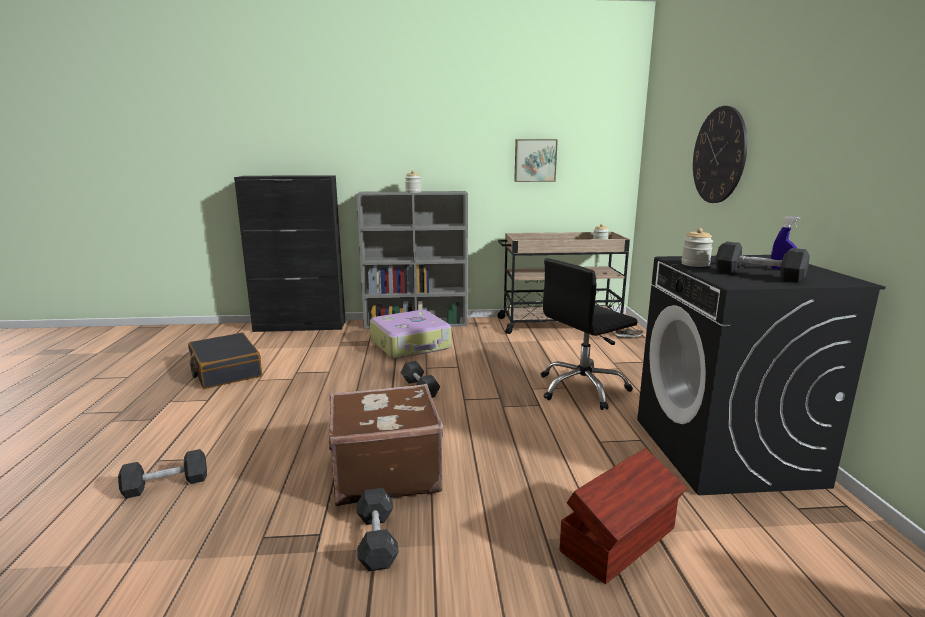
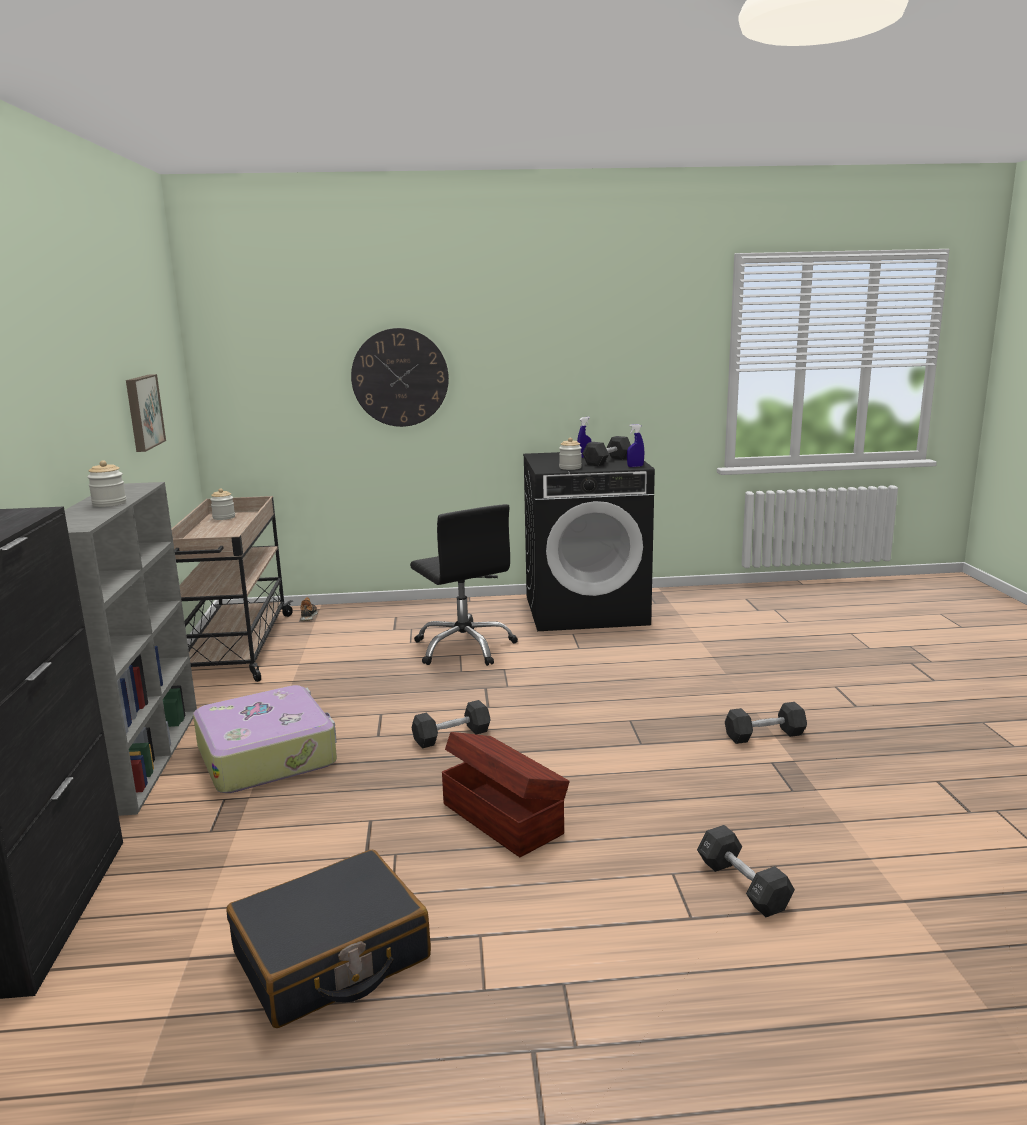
camera: 90 degrees left, 0 degrees up
(384, 472) = (661, 741): brown suitcase -> none
(620, 540) = (714, 651): brown storage box -> brown storage box (502, 817)
(730, 283) = (635, 466): none -> blue spray bottle

